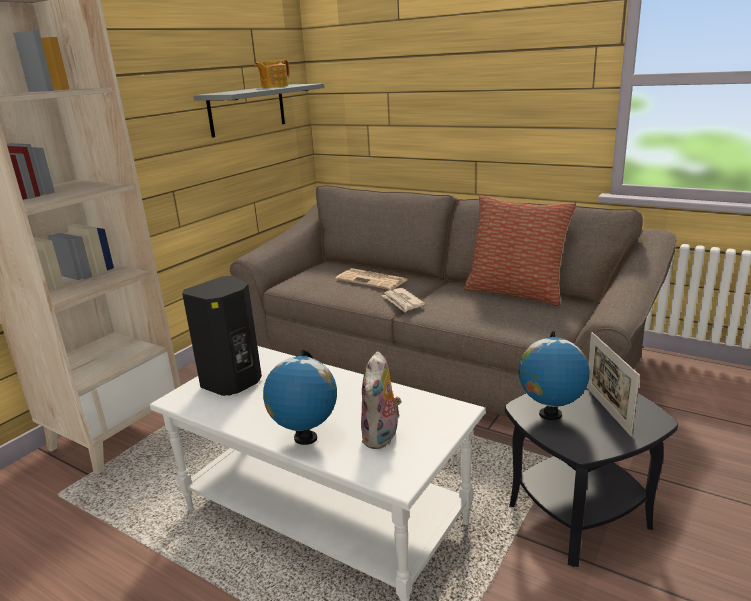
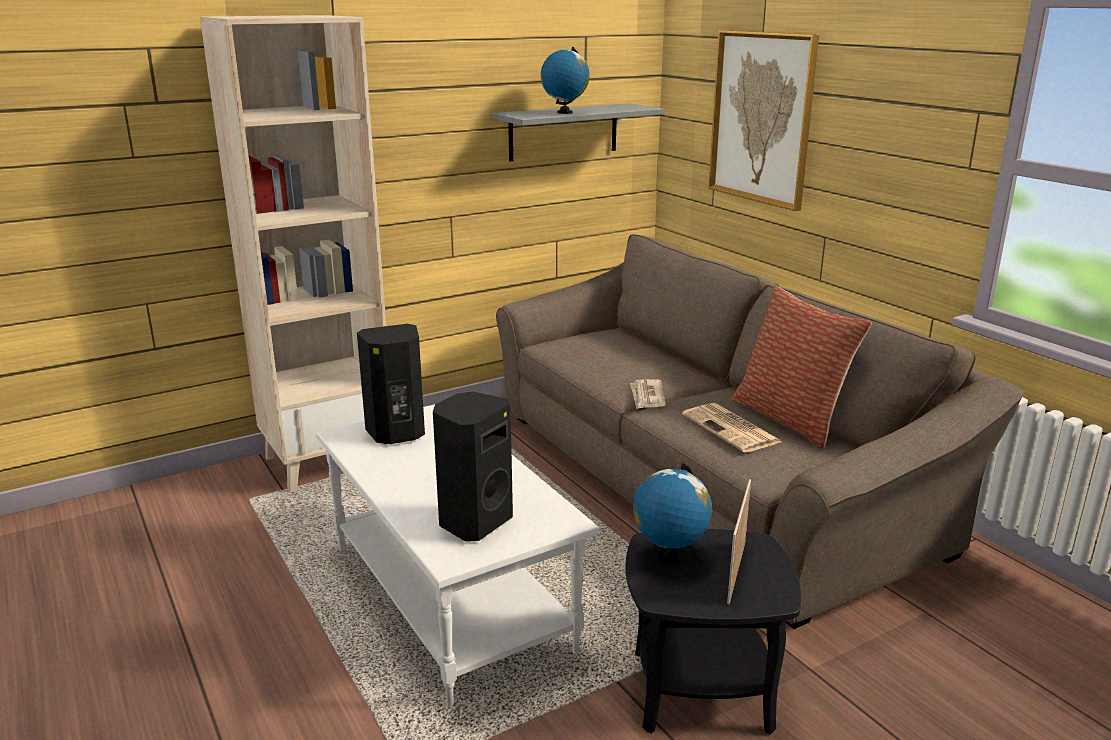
camera: 25 degrees right, 0 degrees up
(274, 86) = (598, 108): teapot -> none
(305, 438) = (409, 501): globe -> globe (564, 112)
(373, 280) = (641, 363): newspaper -> newspaper (732, 429)
(382, 437) = (473, 522): plush toy -> black speaker
(407, 80) = (761, 118): none -> picture

